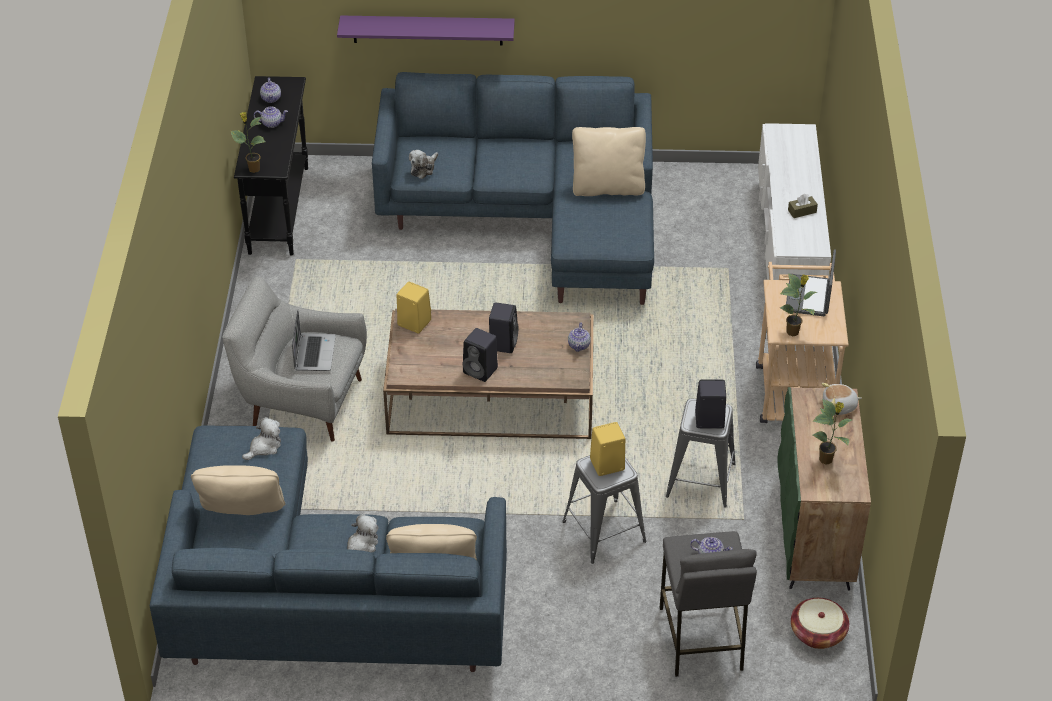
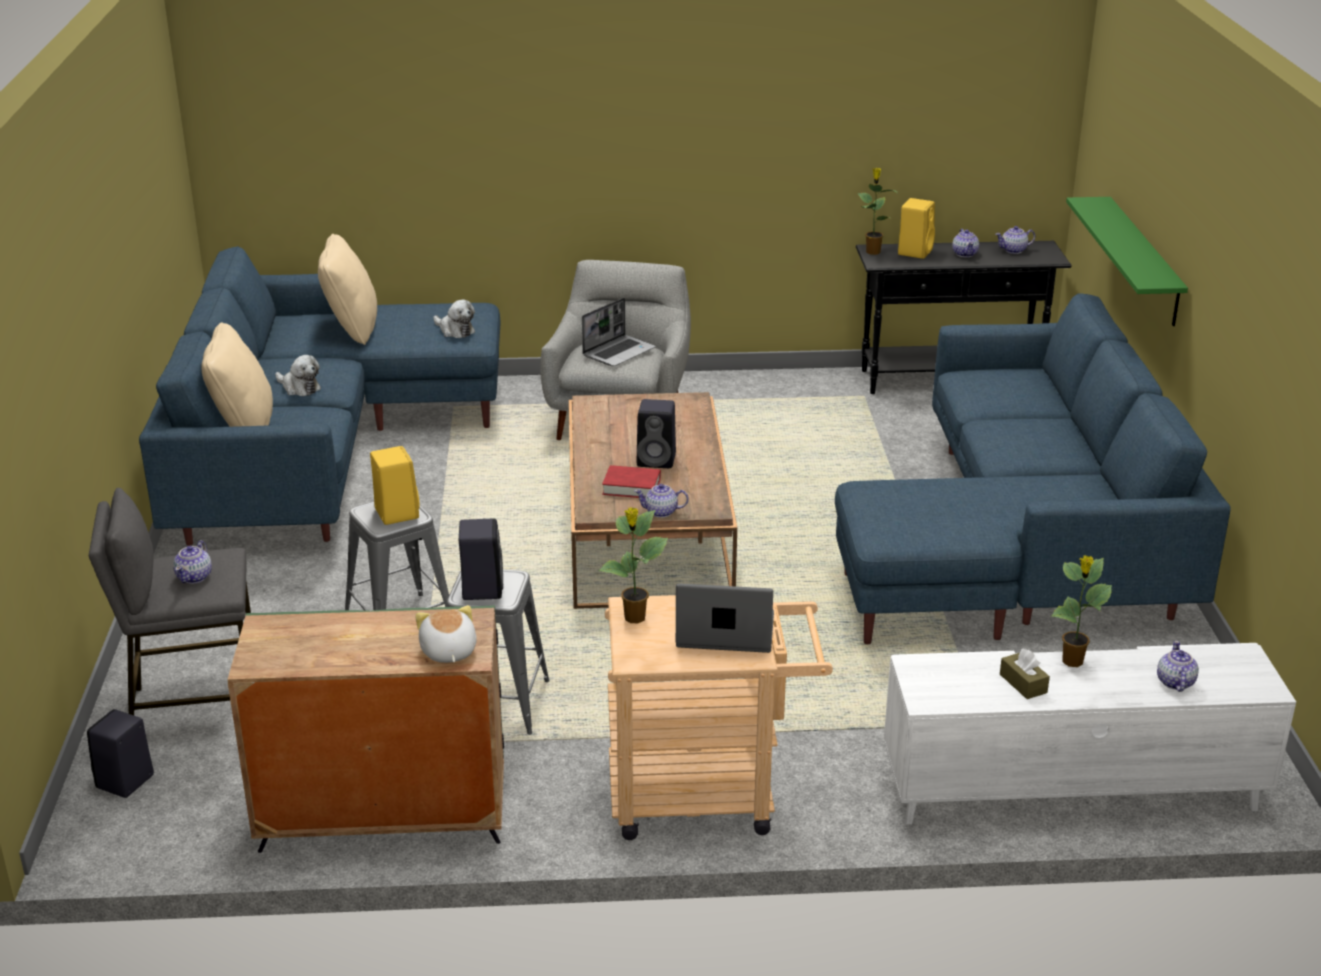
camera: 85 degrees right, 15 degrees down
(314, 353) = (619, 352): laptop -> laptop turned 45 degrees counterclockwise
(413, 322) = (684, 403): yellow speaker -> yellow speaker (915, 251)
(423, 168) = (979, 382): plush toy -> none
(427, 30) = (1143, 261): purple shelf -> green shelf
(481, 371) = (602, 449): black speaker -> black speaker (124, 782)
(541, 358) = (631, 487): none -> red book
(607, 188) = (1004, 510): beige pillow -> none
(800, 159) = (1175, 682): none -> teapot
(818, 633) = (179, 817): basket -> none
(827, 459) = (327, 638): potted plant -> potted plant (1072, 662)

